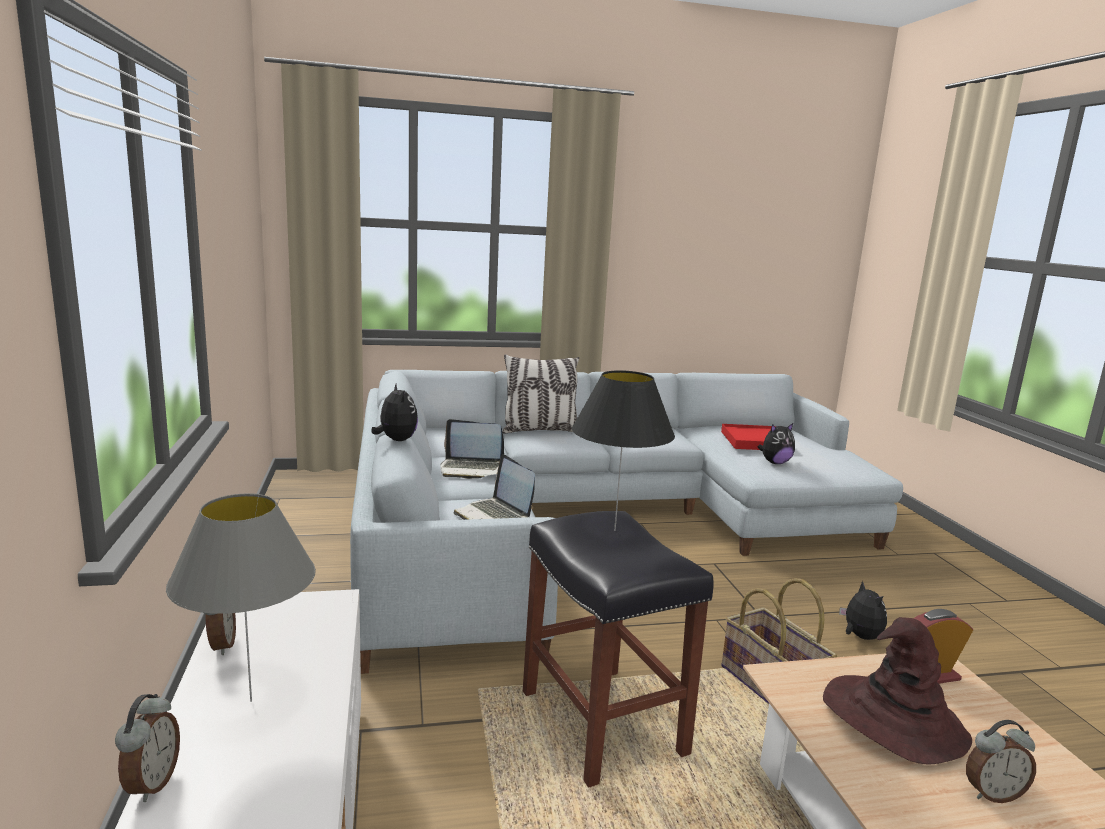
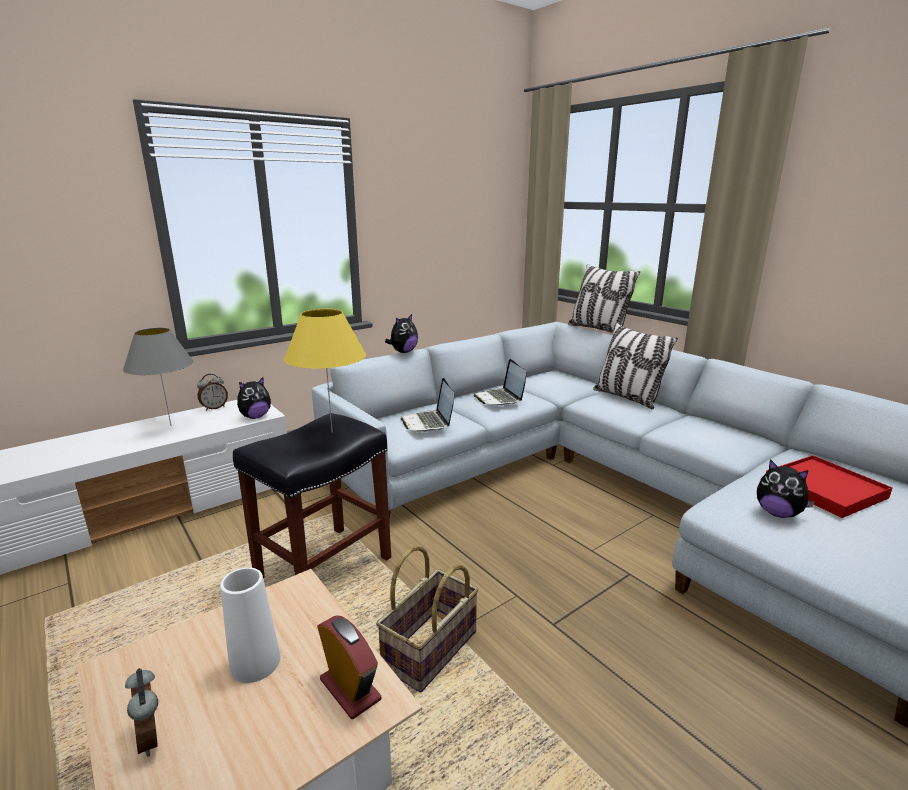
camera: 65 degrees right, 5 degrees up
(151, 783) = (112, 428): alarm clock -> none
(449, 368) = (598, 329): none -> pillow
(494, 515) = (428, 423): laptop -> laptop turned 45 degrees counterclockwise
(614, 530) = (331, 432): black table lamp -> yellow table lamp
(859, 636) = (590, 713): plush toy -> plush toy (255, 416)
(892, 720) = (255, 662): brown hat -> white vase

